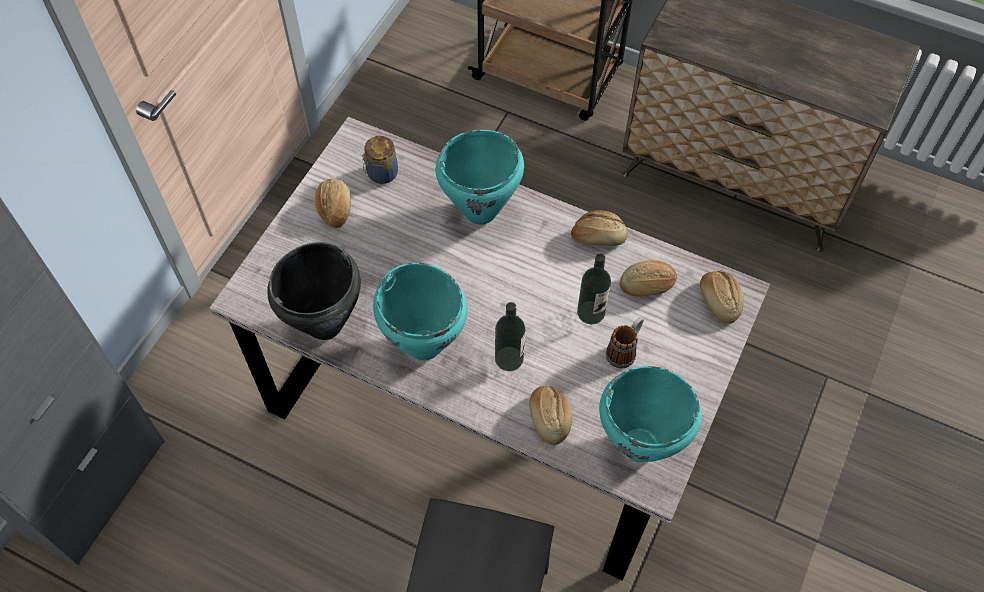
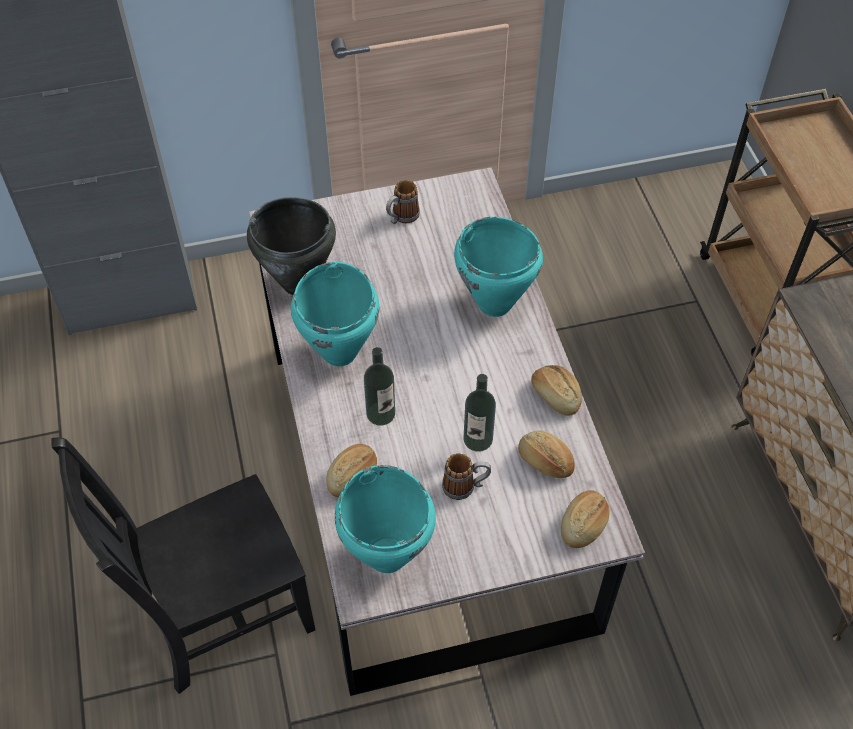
camera: 50 degrees right, 5 degrees down
(334, 208) = (401, 218): bread -> mug
(381, 174) = (461, 222): jar -> none

